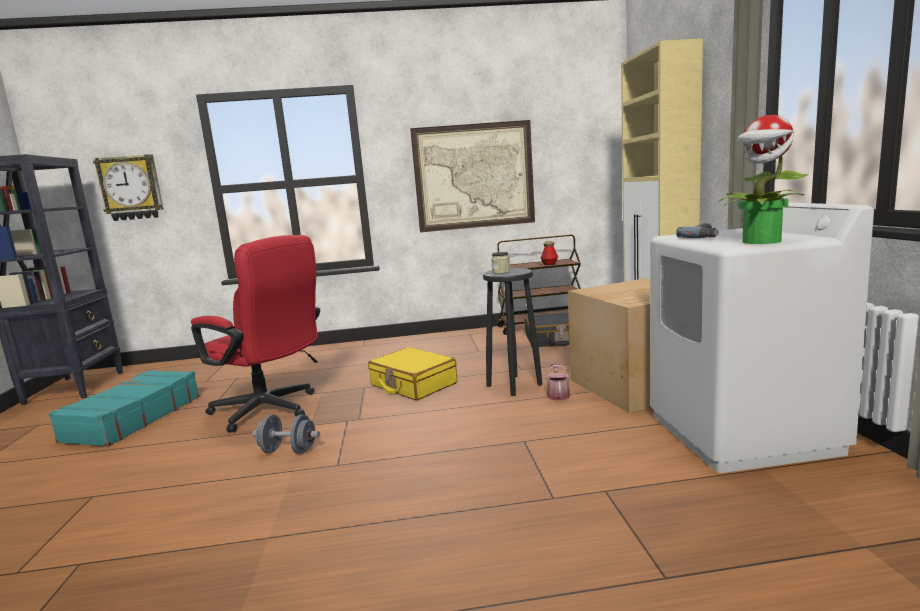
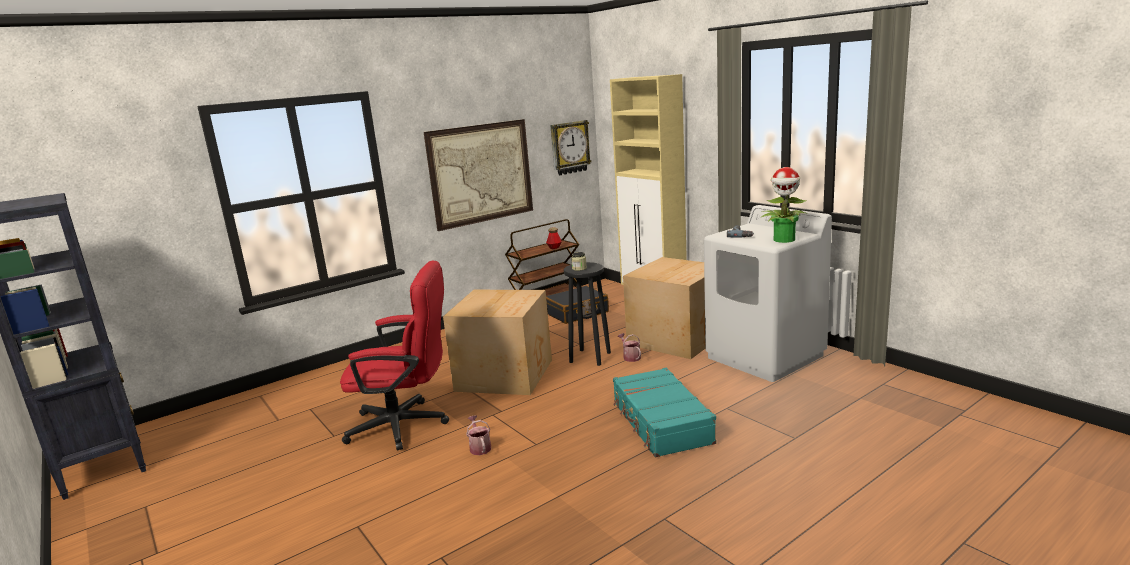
camera: 30 degrees left, 5 degrees up
(131, 188) = (119, 218): wall clock -> wall clock (569, 147)
(132, 418) = (262, 469): turquoise suitcase -> turquoise suitcase (661, 423)
(288, 451) = (479, 447): grey dumbbell -> watering can
(413, 384) = (506, 374): yellow suitcase -> cardboard box

